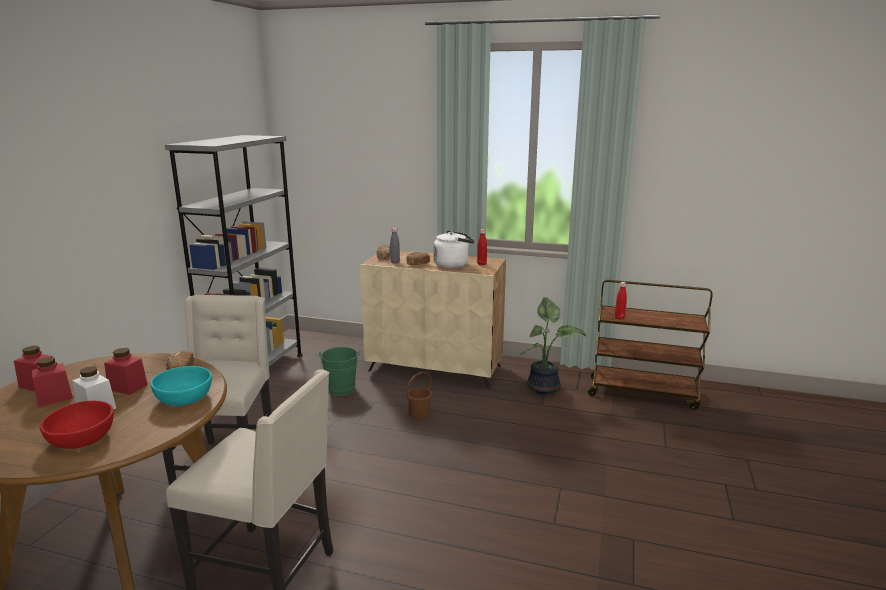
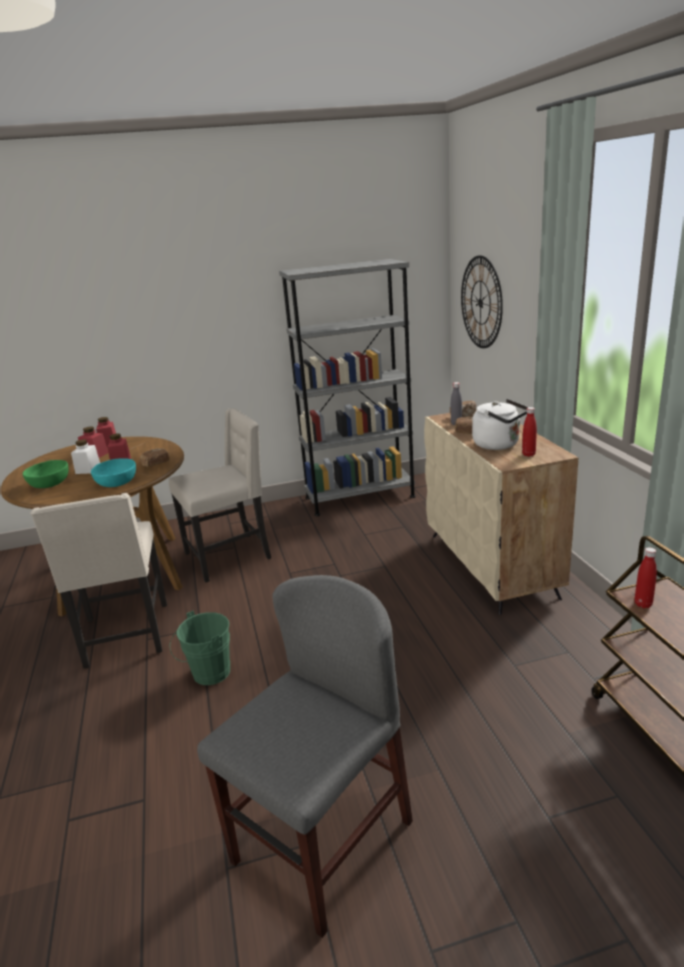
camera: 60 degrees right, 5 degrees up
(82, 438) = (49, 483): red bowl -> green bowl
(333, 170) = (481, 302): none -> wall clock
(341, 391) = (381, 543): green bucket -> green bucket (207, 674)
(419, 413) = (393, 597): brown bucket -> none
(544, 387) = (559, 651): potted plant -> none
(636, 531) = (322, 841): none -> grey chair

